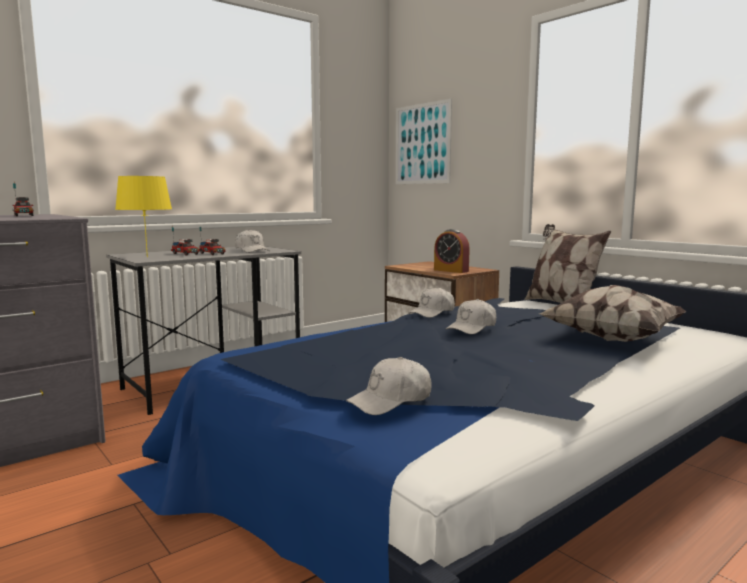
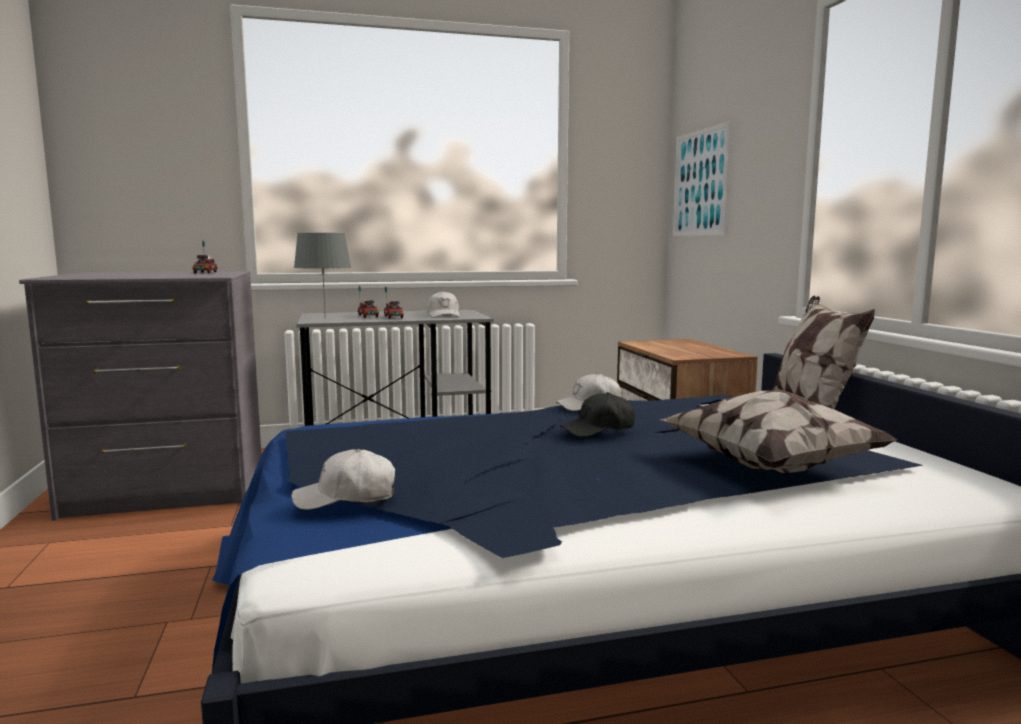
camera: 25 degrees right, 0 degrees up
(146, 257) = (324, 318): yellow table lamp -> grey table lamp
(451, 270) = (685, 353): alarm clock -> none
(472, 328) = (598, 429): white cap -> black cap

